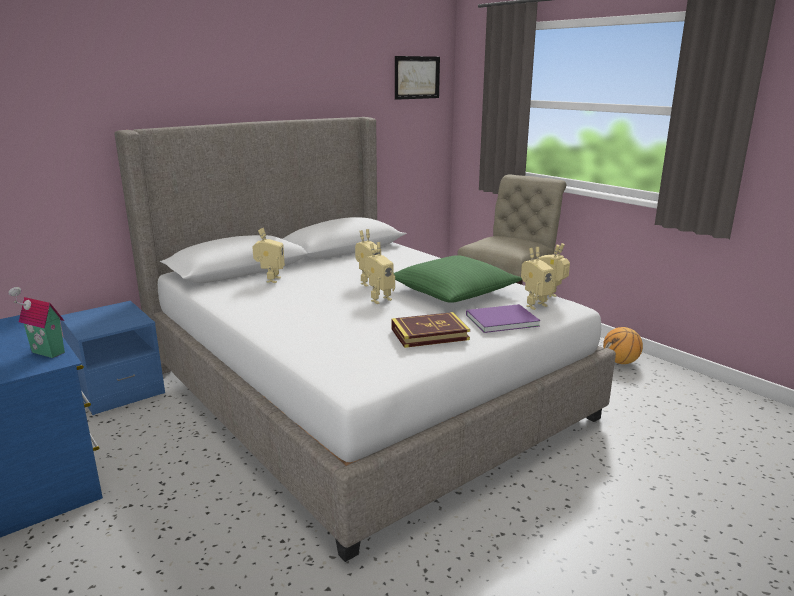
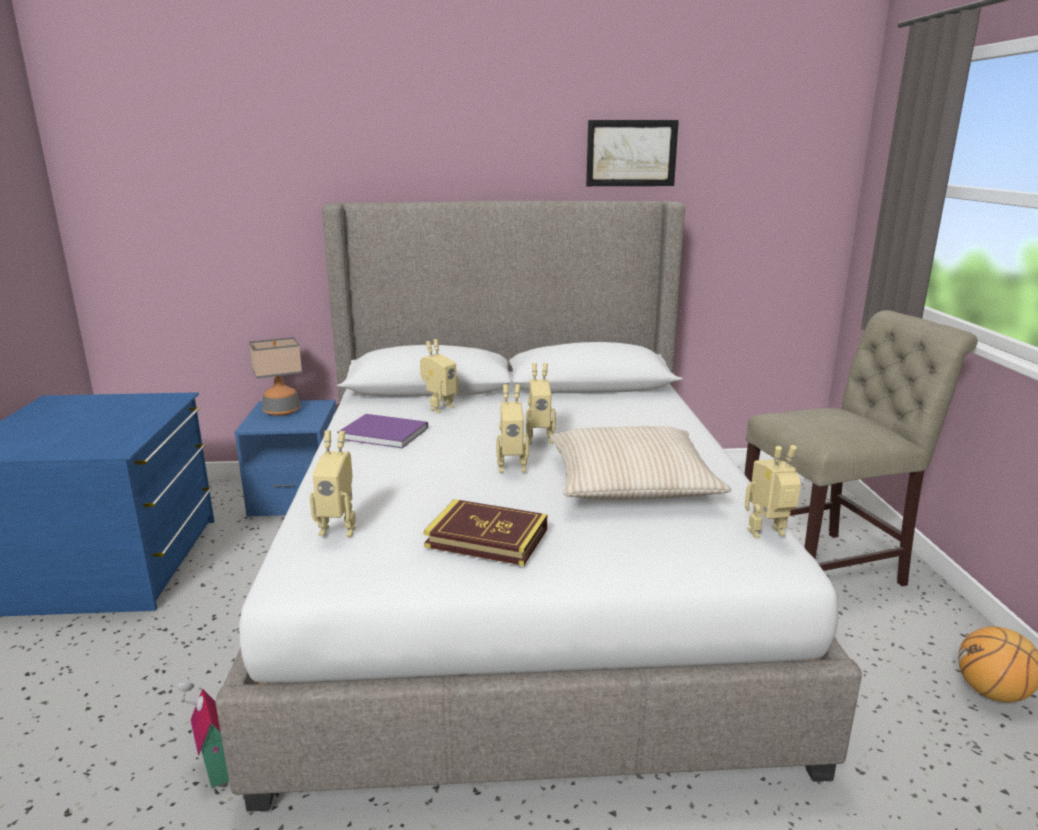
camera: 35 degrees right, 0 degrees up
(45, 353) = (123, 438): toy house -> toy house (214, 770)
(96, 317) = (282, 411): none -> table lamp
(417, 77) = (788, 145): picture -> picture (631, 153)
(453, 292) = (630, 482): green pillow -> beige pillow
(499, 320) = (622, 548): purple book -> purple book (382, 432)
(534, 305) = (720, 540): toy robot -> toy robot (339, 528)

